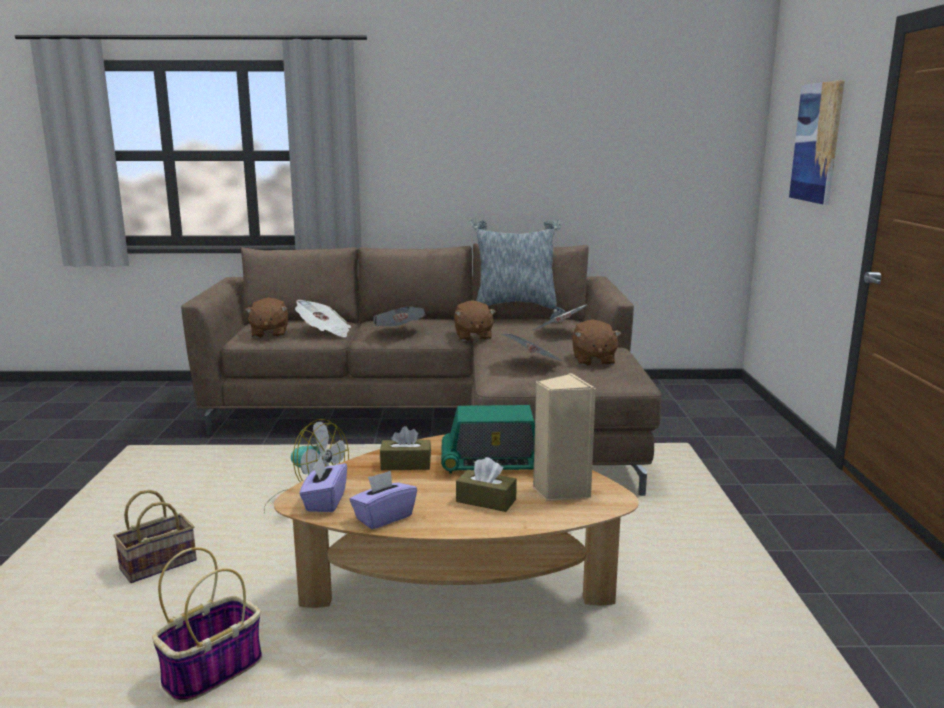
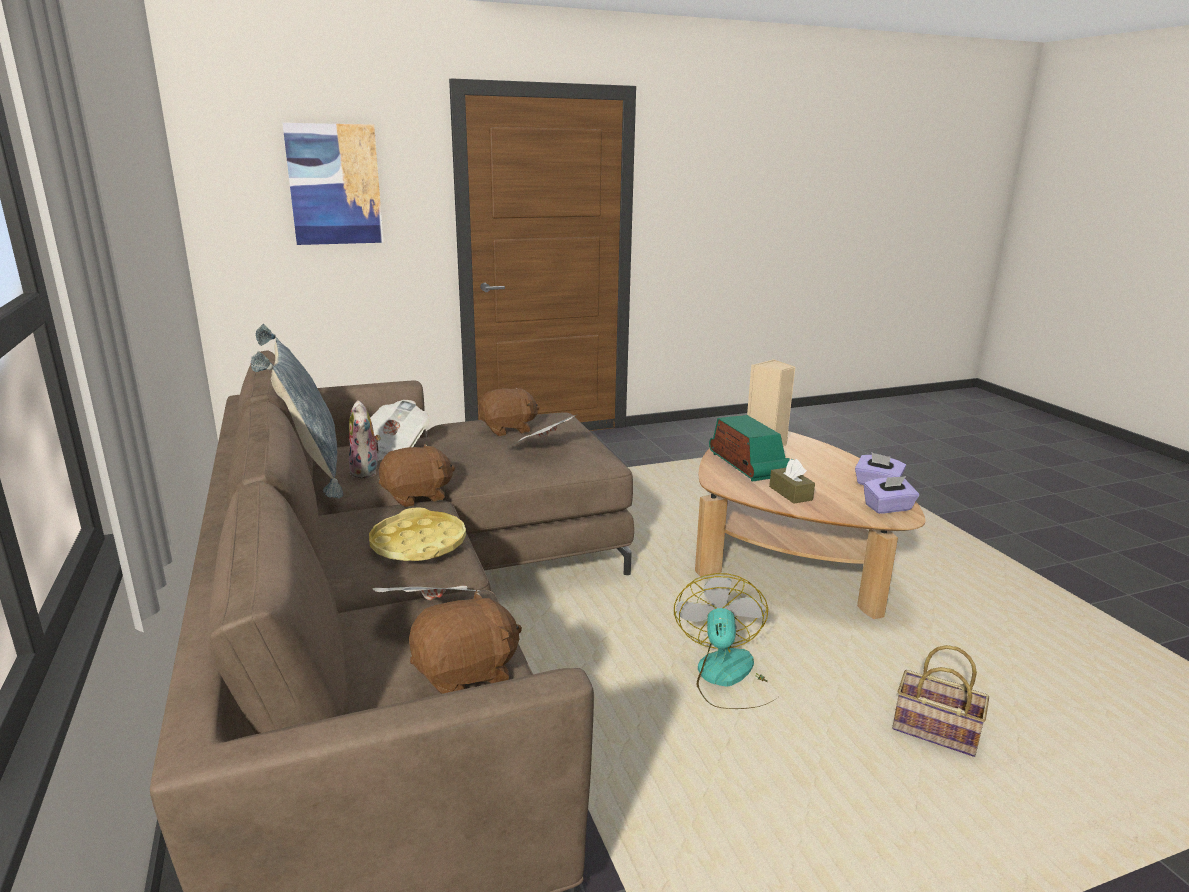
camera: 110 degrees left, 5 degrees up
(213, 670) = (985, 629): basket -> none
(399, 332) = (418, 544): newspaper -> yellow tray
(486, 501) = (810, 460): brown tissue box -> none
(519, 327) = (367, 472): none -> plush toy

